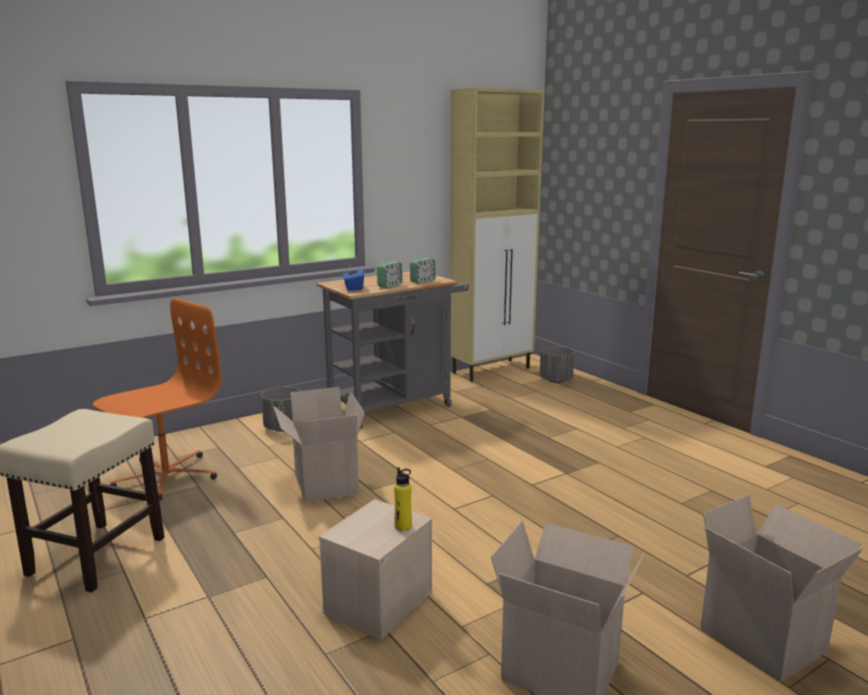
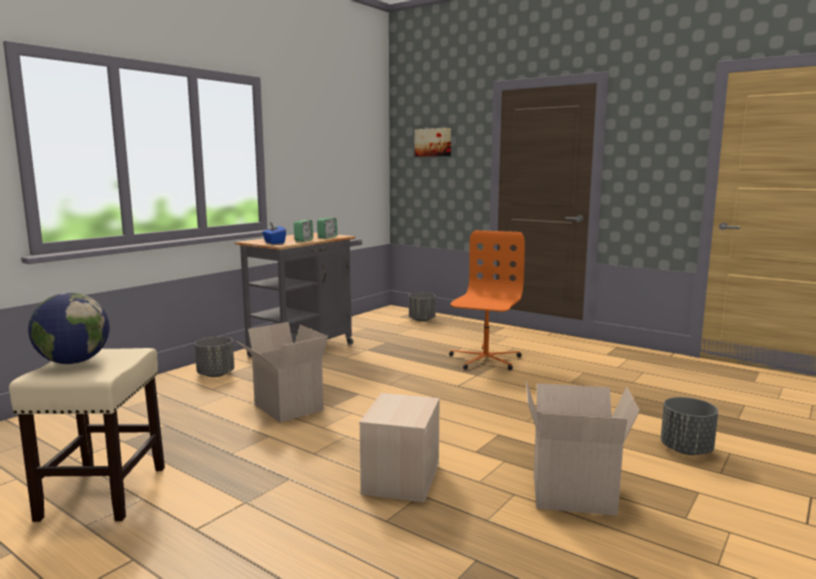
camera: 20 degrees left, 5 degrees down
(66, 428) = (73, 362): none -> globe
(165, 476) = (126, 423): orange office chair -> orange office chair (485, 359)
(403, 526) = (422, 405): yellow bottle -> none
(492, 370) = (367, 318): beige cabinet -> none
(589, 158) = (433, 142): none -> picture
(766, 640) = (686, 450): cardboard box -> grey planter

